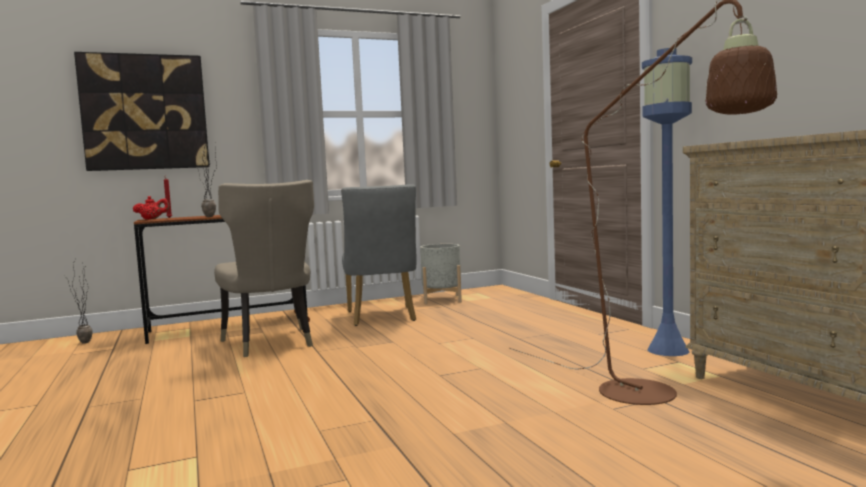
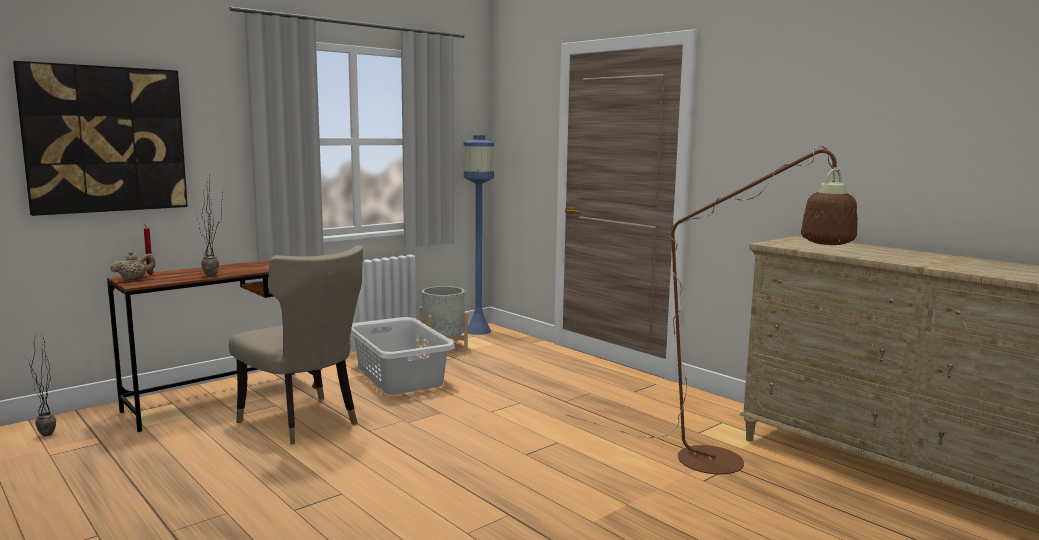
camera: 20 degrees left, 5 degrees up
(152, 219) = (134, 279): red teapot -> beige teapot
(382, 317) = (399, 377): grey chair -> grey laundry basket
(668, 350) = (705, 409): blue floor lamp -> blue floor lamp (478, 331)

